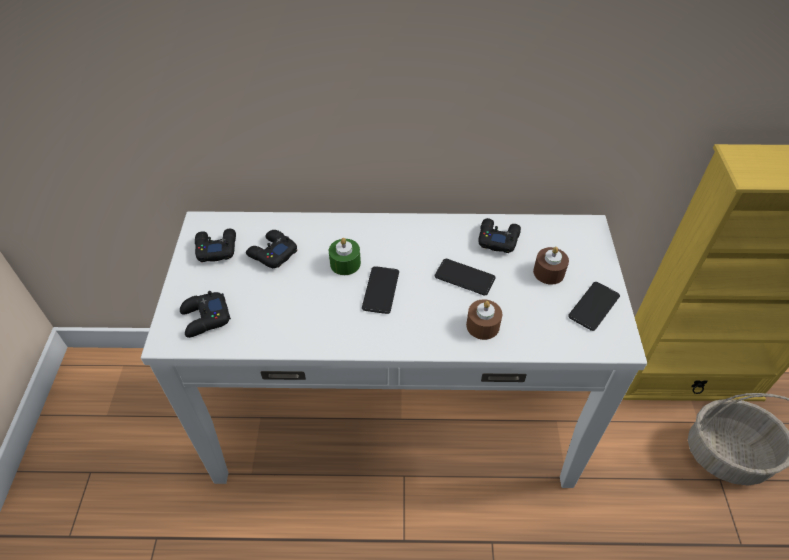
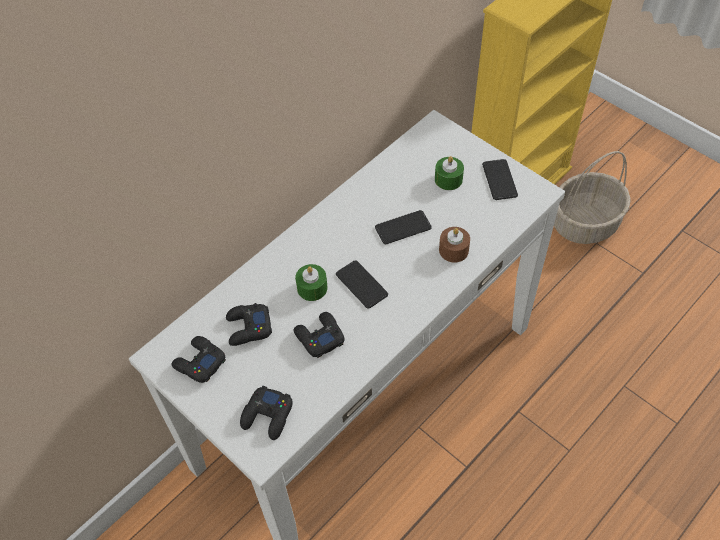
camera: 45 degrees left, 5 degrees up
(497, 238) = (389, 182): black game controller -> black game controller (319, 337)
(548, 272) = (448, 179): brown candle -> green candle

